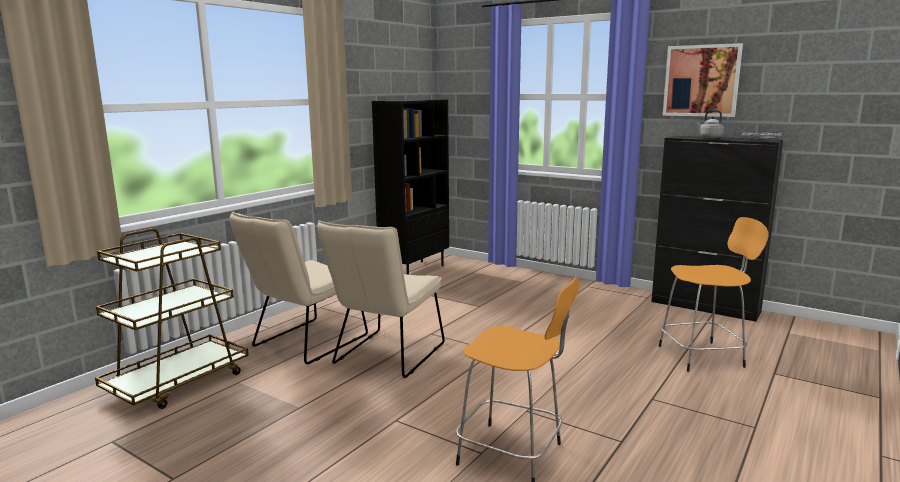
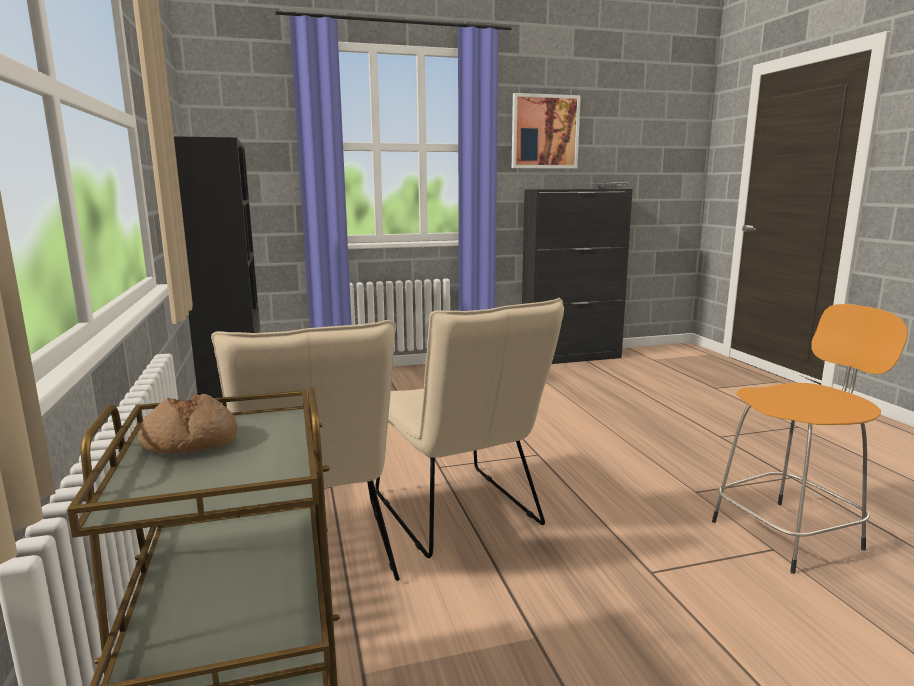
camera: 50 degrees left, 0 degrees up
(169, 248) = (190, 442): none -> bread
(703, 356) = (661, 393): orange stool -> none
(709, 138) = (567, 188): grey kettle -> none

